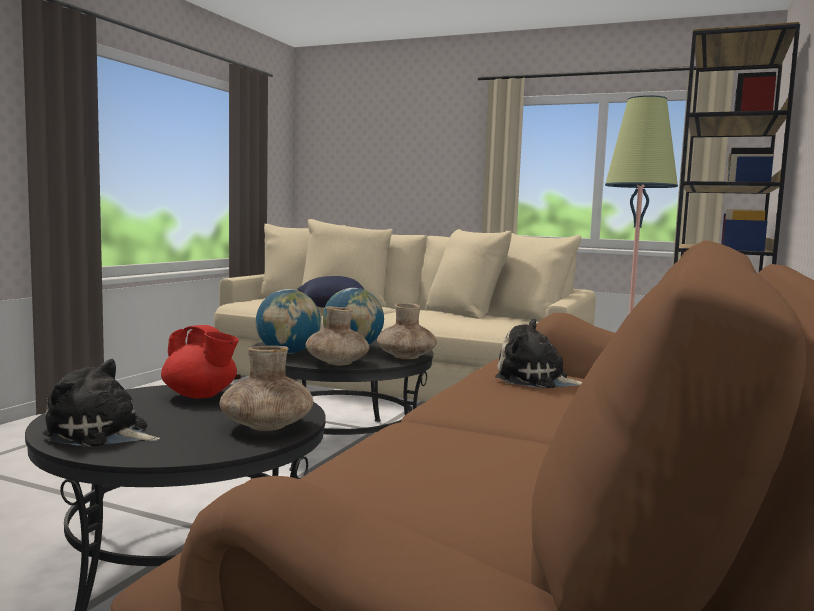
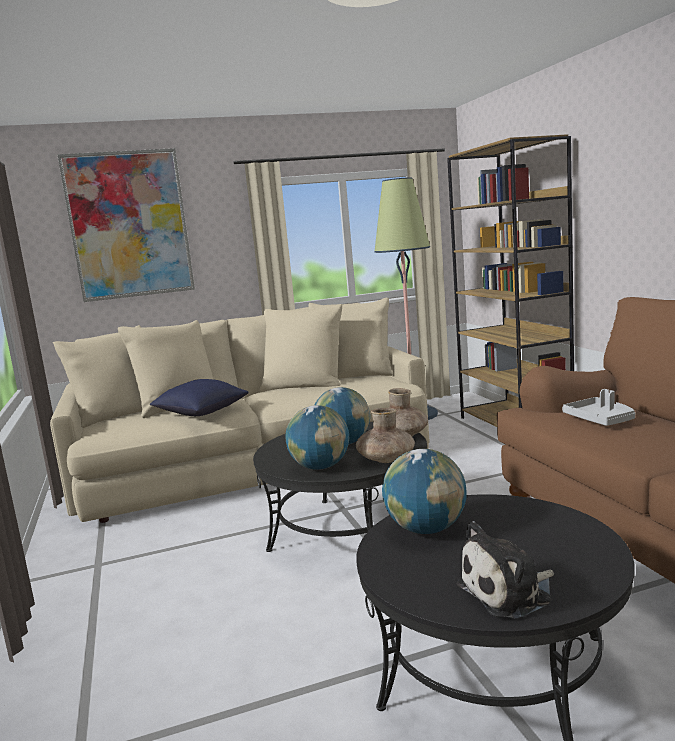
camera: 40 degrees left, 5 degrees up
(200, 396) = (426, 529): red teapot -> globe
(266, 426) = (553, 525): brown vase -> none
(381, 137) = (129, 225): none -> picture
(536, 380) = (600, 420): plush toy -> grey tray

